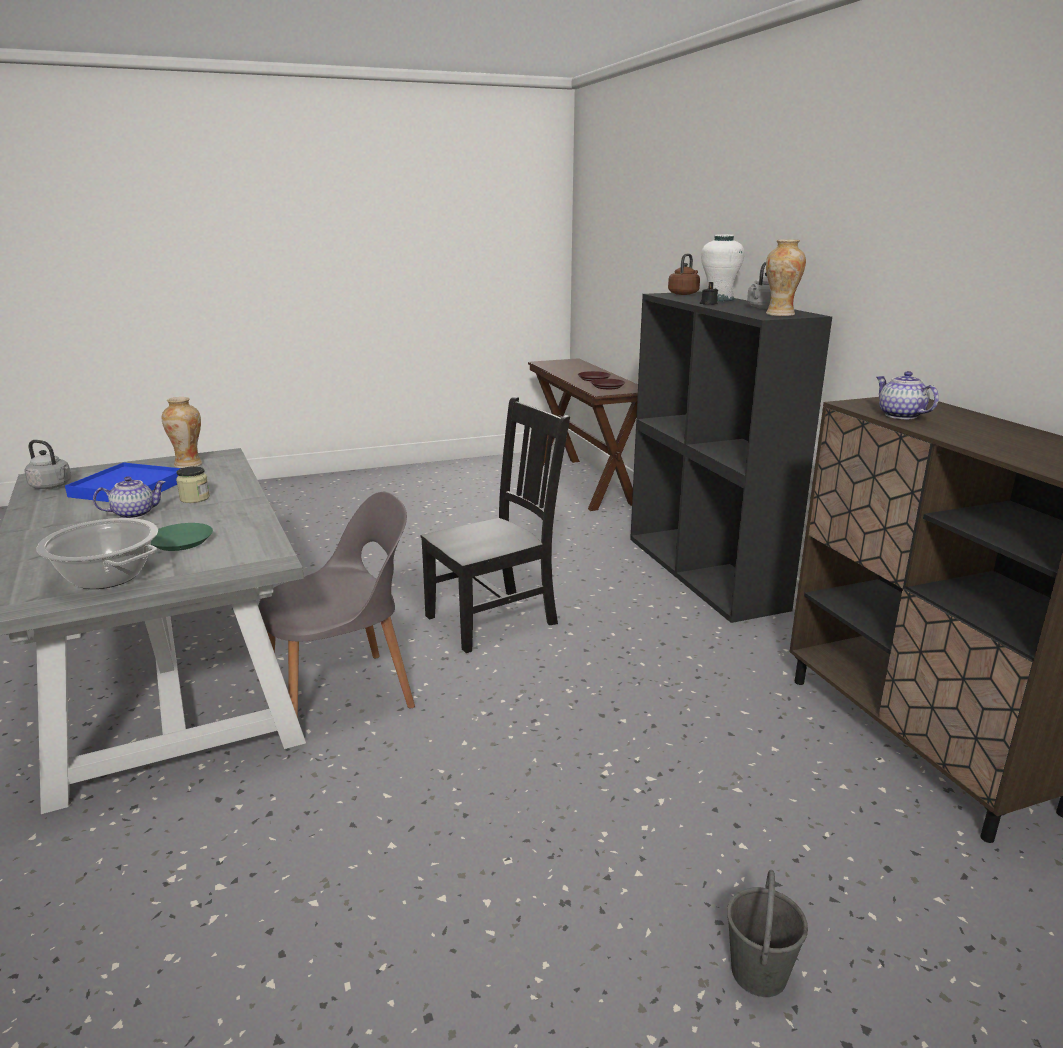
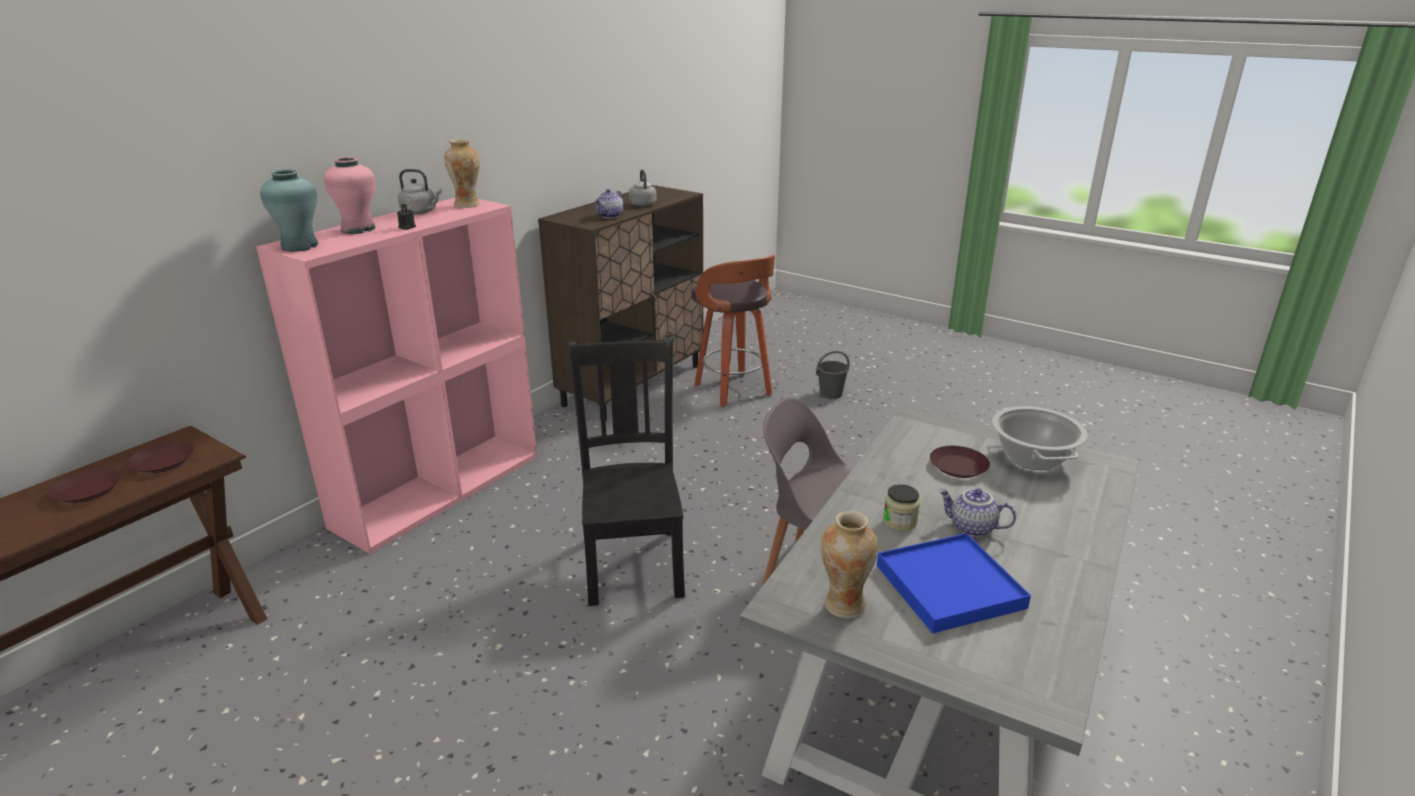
camera: 125 degrees left, 5 degrees up
(52, 486) = (1038, 654): grey kettle -> grey kettle (642, 204)
(180, 542) = (958, 467): green plate -> brown plate
(495, 619) = (633, 562): black chair -> black chair turned 60 degrees clockwise
(684, 294) = (300, 246): brown kettle -> turquoise vase
(705, 572) = (439, 489): black bookcase -> pink bookcase
(719, 299) = (358, 229): white vase -> pink vase
(842, 837) = (734, 391): none -> stool

